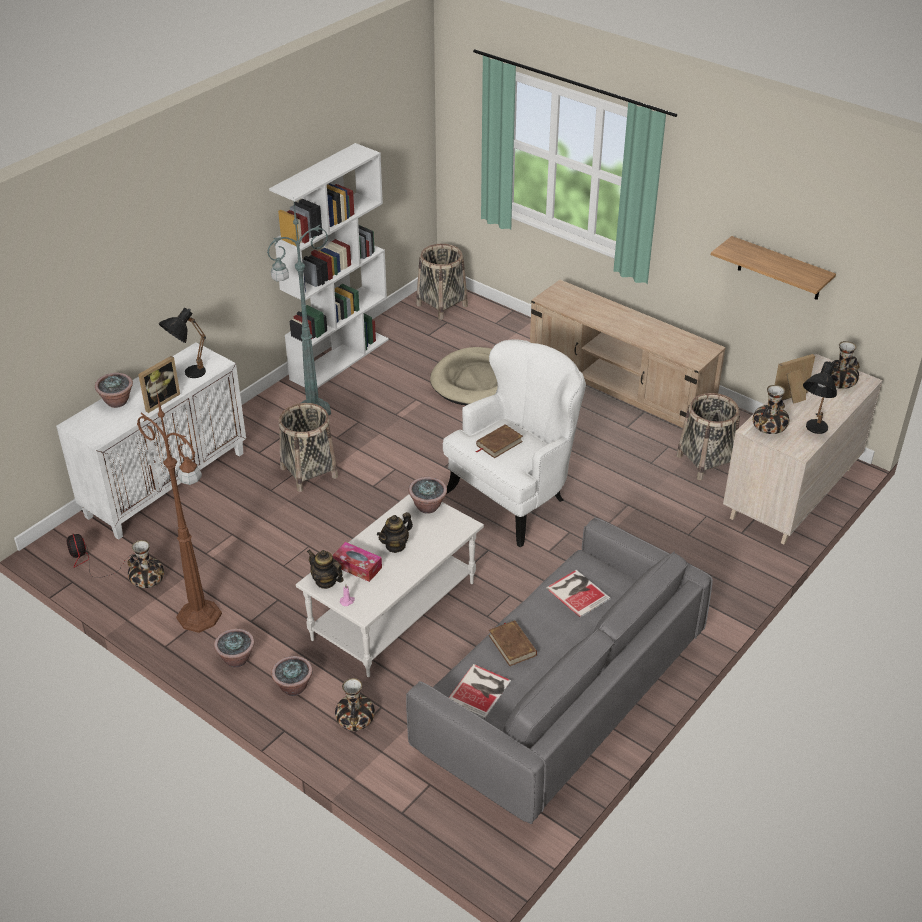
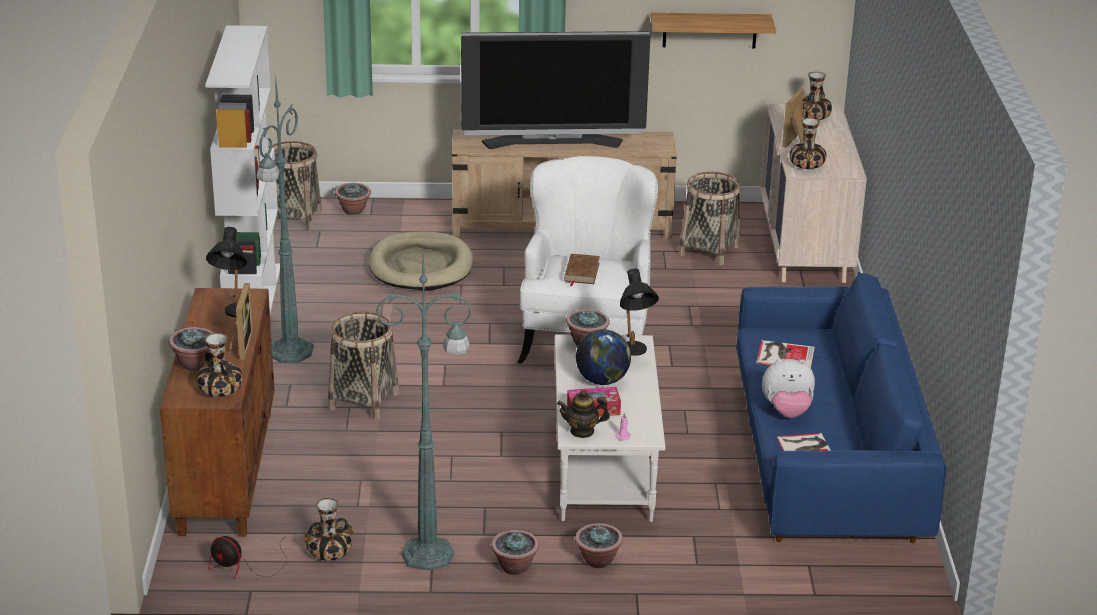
camera: 40 degrees left, 10 degrees down
(166, 483) = (225, 471): white cabinet -> brown cabinet
(201, 617) = (431, 554): brown floor lamp -> green floor lamp
(355, 719) = (685, 555): vase -> vase (220, 390)
(395, 545) = (602, 381): teapot -> globe
(488, 315) = (353, 210): none -> potted plant
(512, 645) = (787, 411): brown book -> plush toy
(559, 699) = (825, 460): grey sofa -> blue sofa
(616, 320) = (553, 143): none -> television
(813, 431) = (841, 155): black table lamp -> black table lamp (634, 354)

